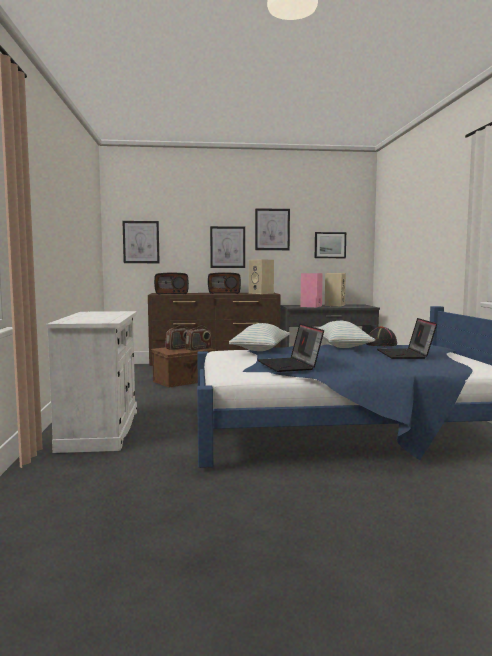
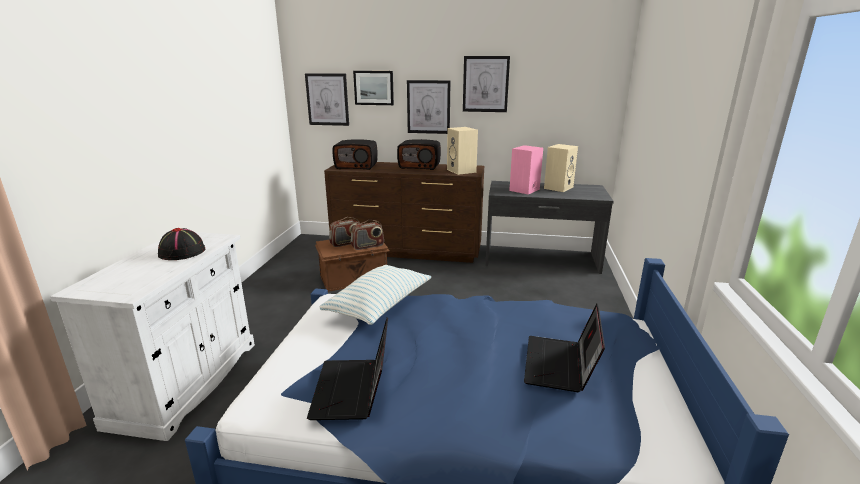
camera: 15 degrees right, 15 degrees up
(330, 245) = (562, 106): picture -> picture (374, 88)
(341, 346) = (491, 311): pillow -> none
(381, 344) = (553, 313): black hat -> black hat (182, 252)

